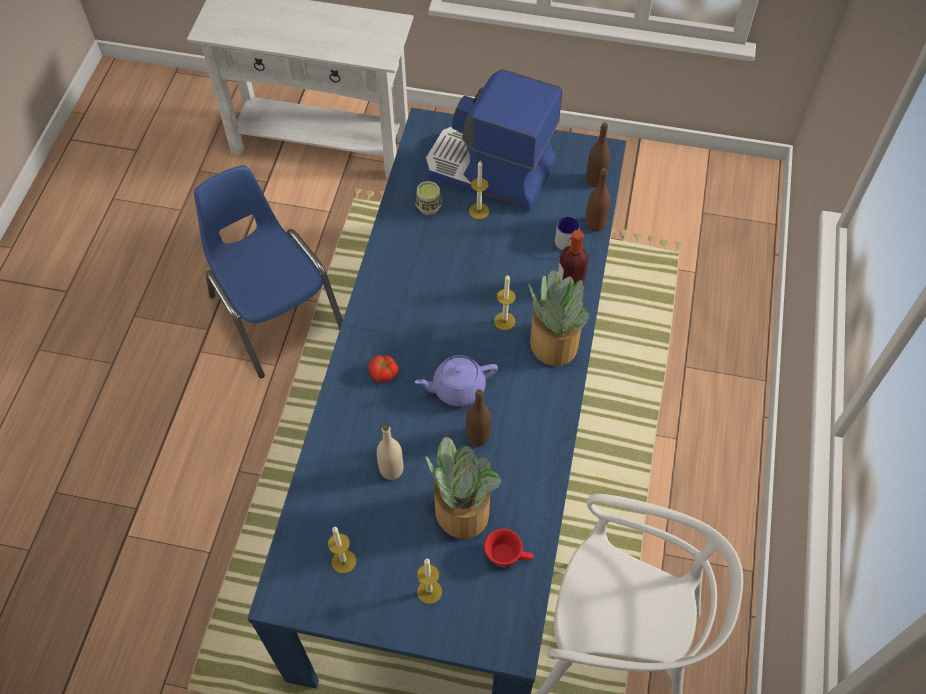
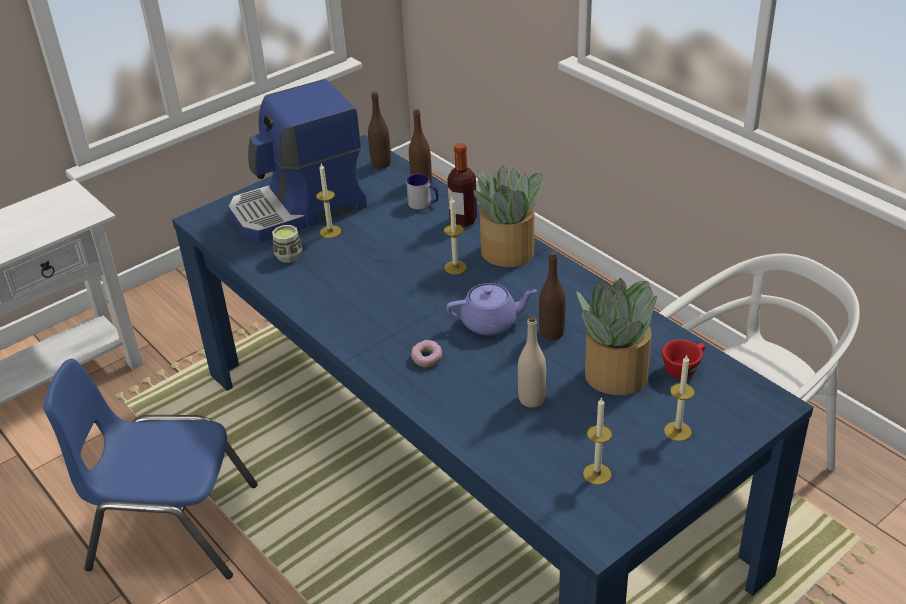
camera: 50 degrees left, 20 degrees down
(384, 374) = (427, 359): tomato -> donut
(457, 388) = (491, 322): purple teapot -> purple teapot turned 120 degrees counterclockwise

